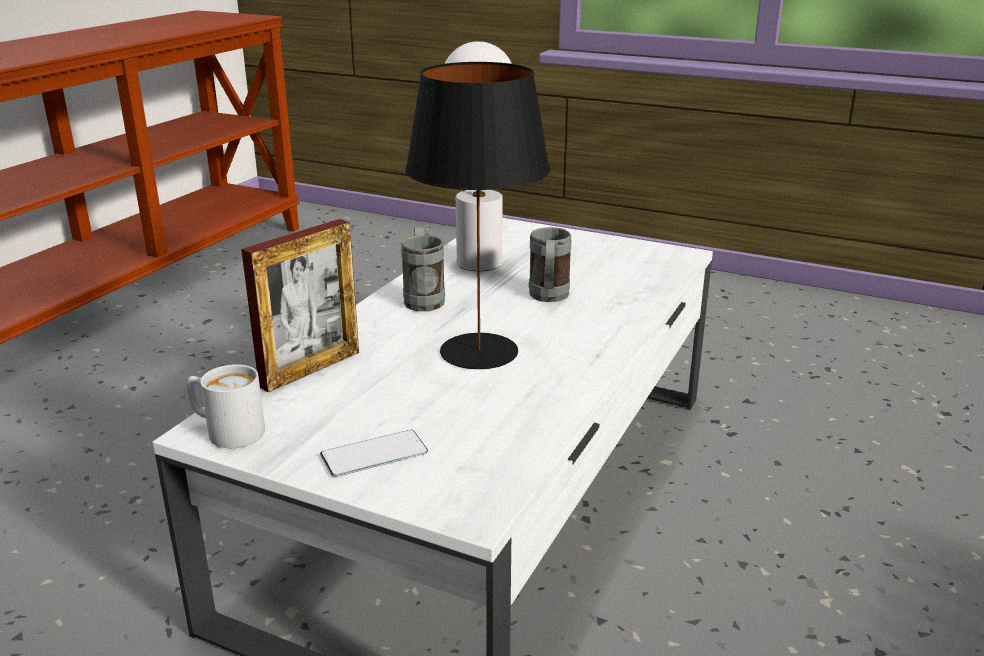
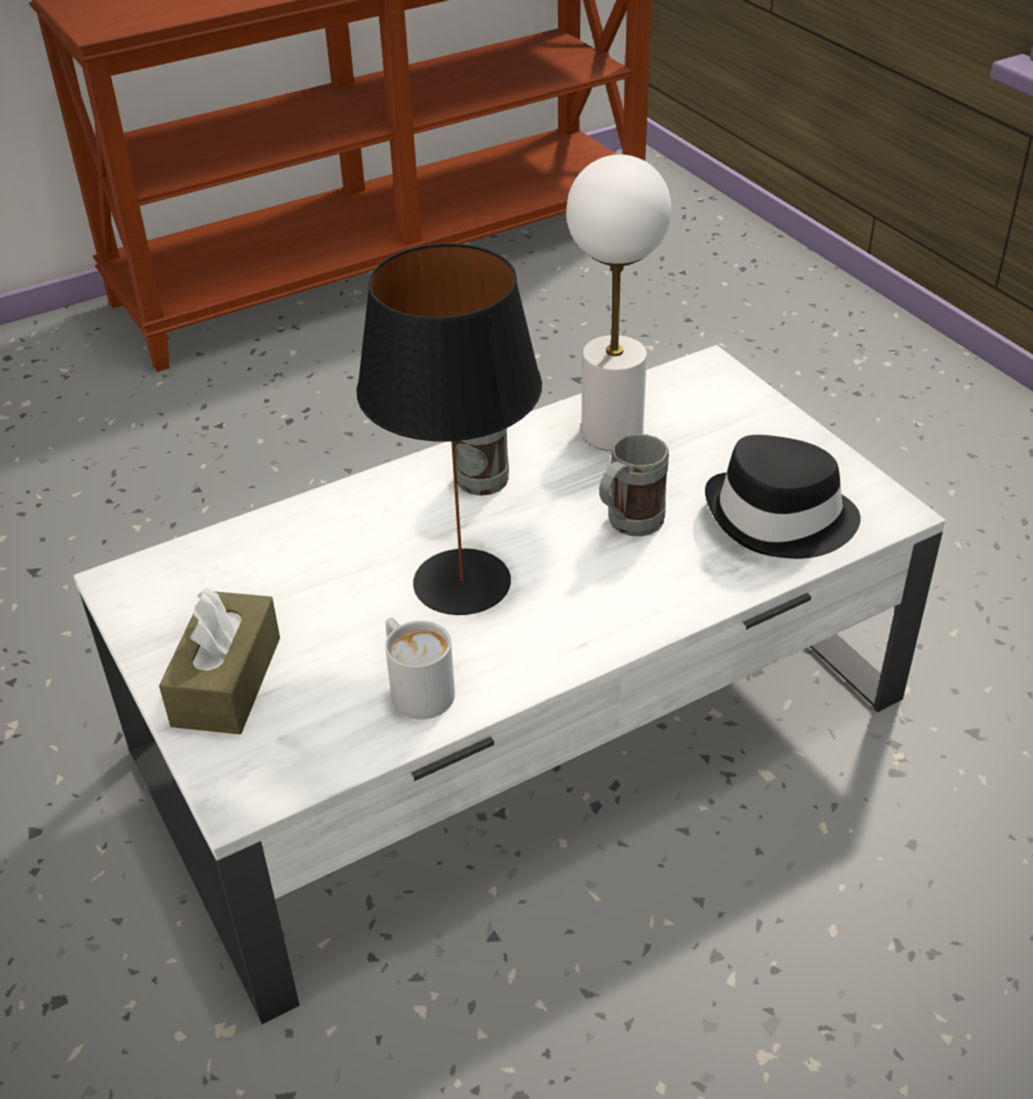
camera: 35 degrees right, 15 degrees up
(226, 431) = (137, 590): white mug -> white mug (415, 687)
(310, 369) = (278, 537): picture frame -> none
(374, 454) = (227, 681): phone -> brown tissue box
(630, 272) = (780, 519): none -> black hat

